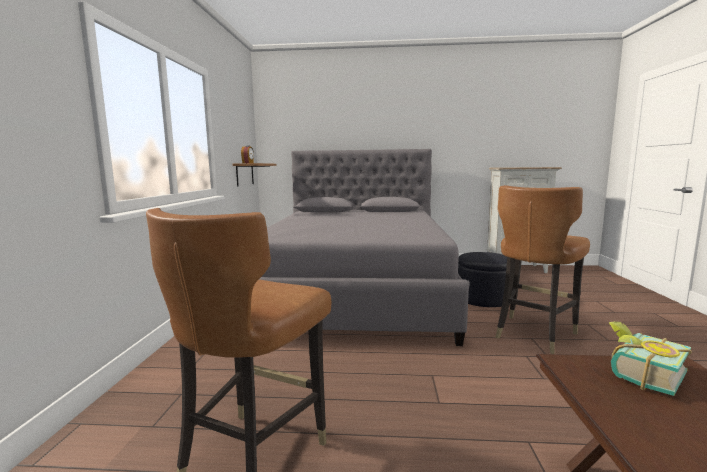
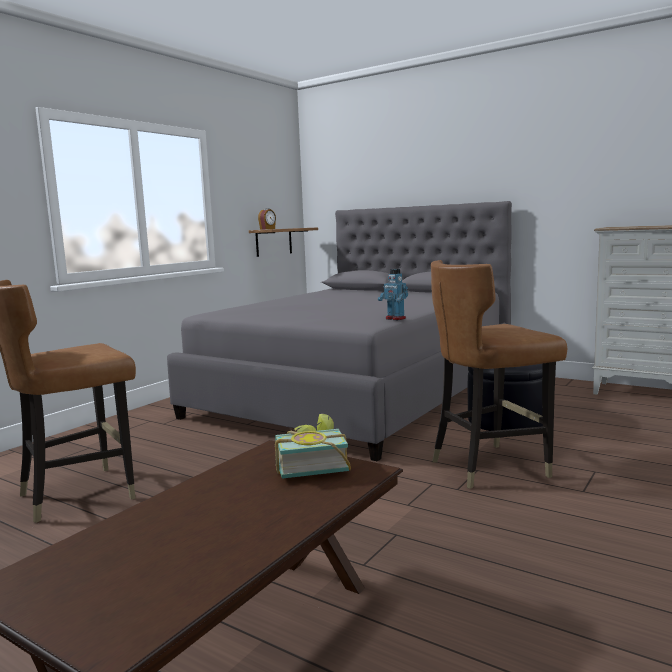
camera: 30 degrees right, 0 degrees up
(439, 232) = (395, 319): none -> toy robot

